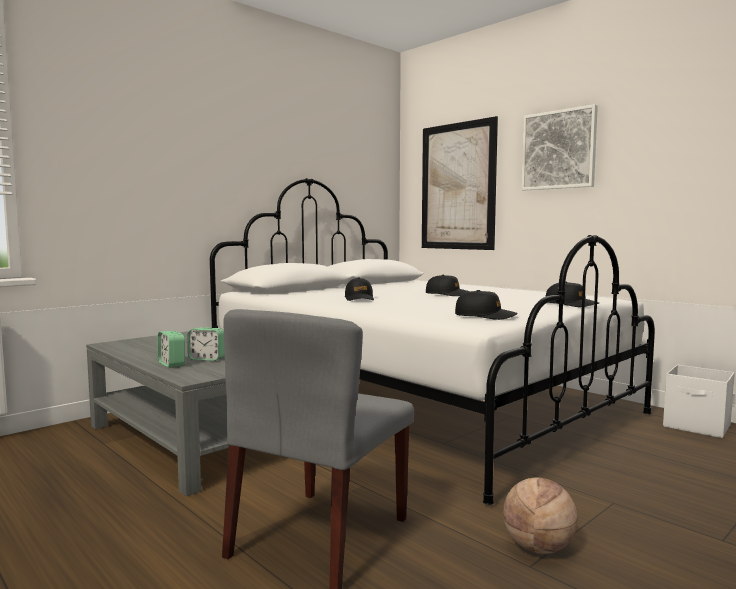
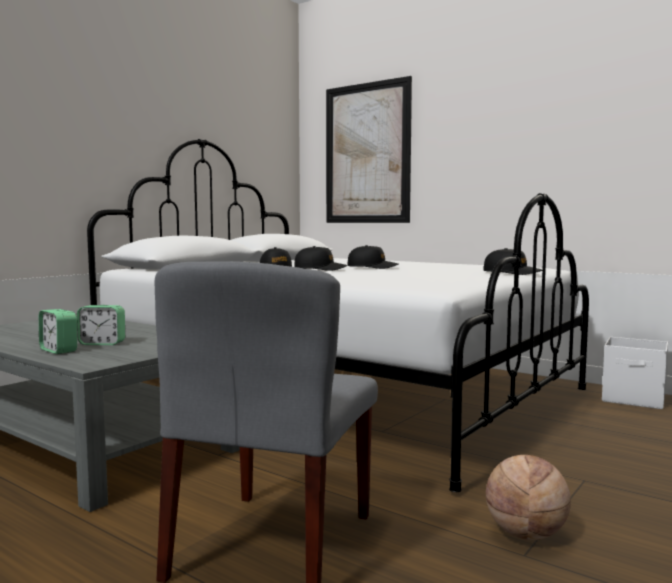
camera: 10 degrees left, 0 degrees up
(485, 316) = (433, 283): black cap -> black cap (320, 269)
(558, 150) = (480, 112): picture -> none

